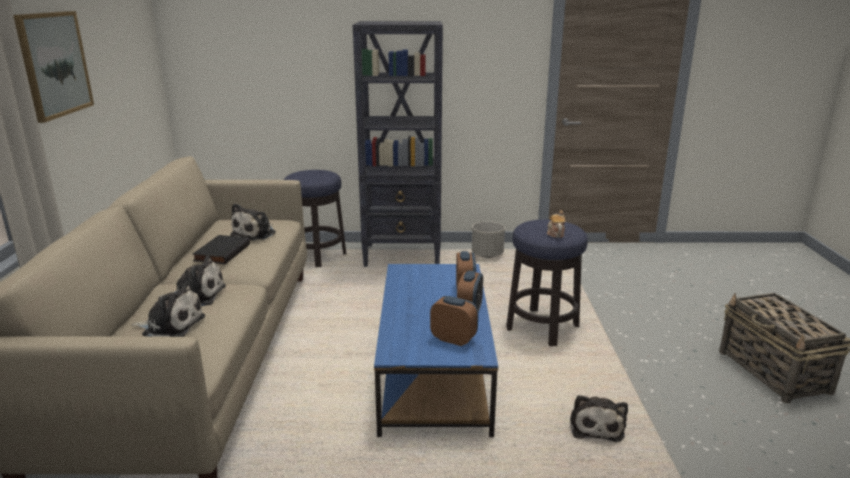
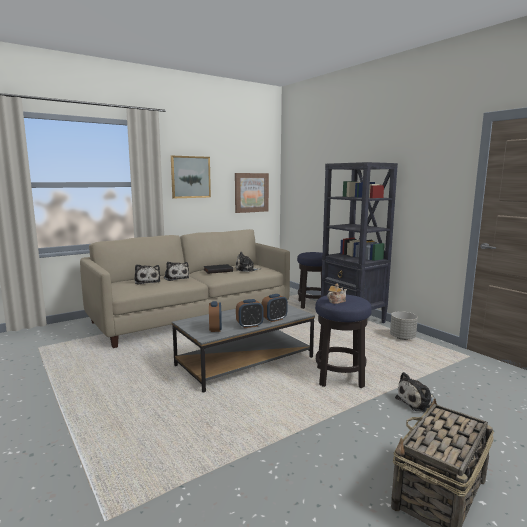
camera: 55 degrees right, 10 degrees down
(134, 80) = (251, 192): none -> picture
(433, 371) = (245, 361): blue coffee table -> grey coffee table
(596, 426) = (249, 421): plush toy -> plush toy (417, 402)

